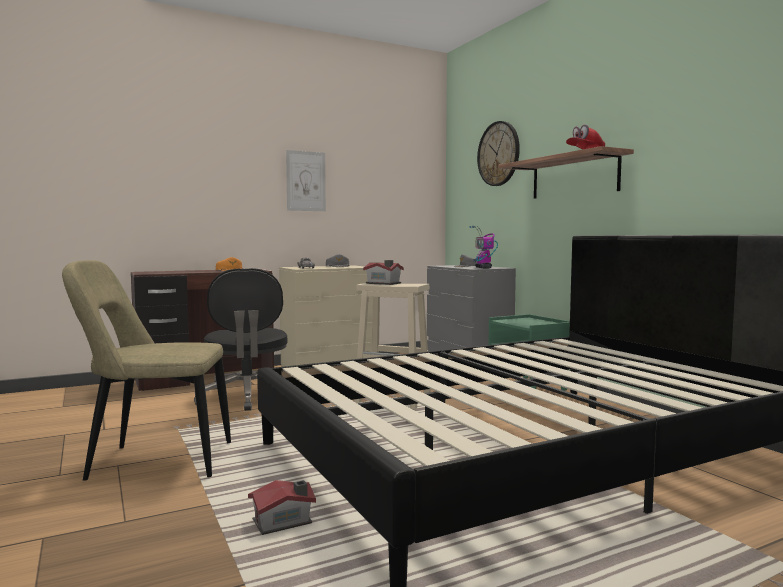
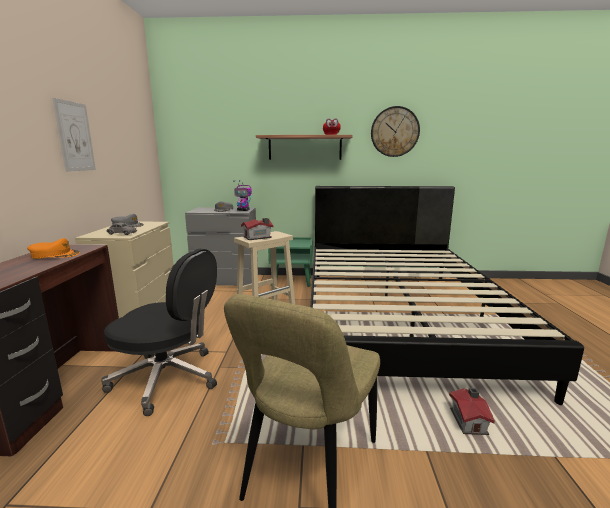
camera: 60 degrees left, 10 degrees up
(498, 154) = (228, 123): wall clock -> wall clock (394, 132)

